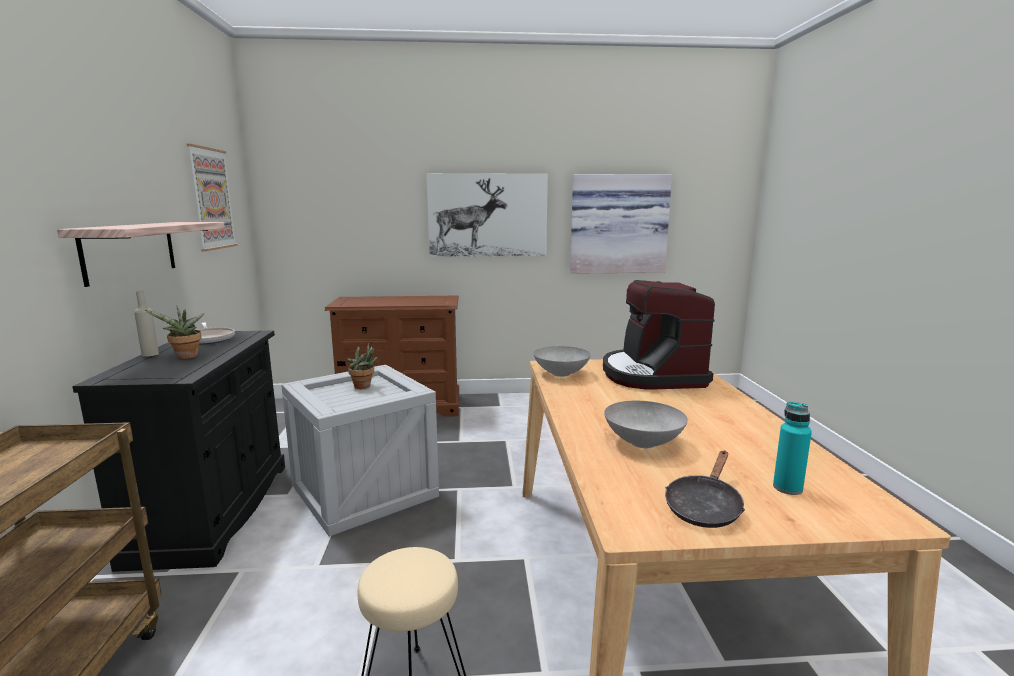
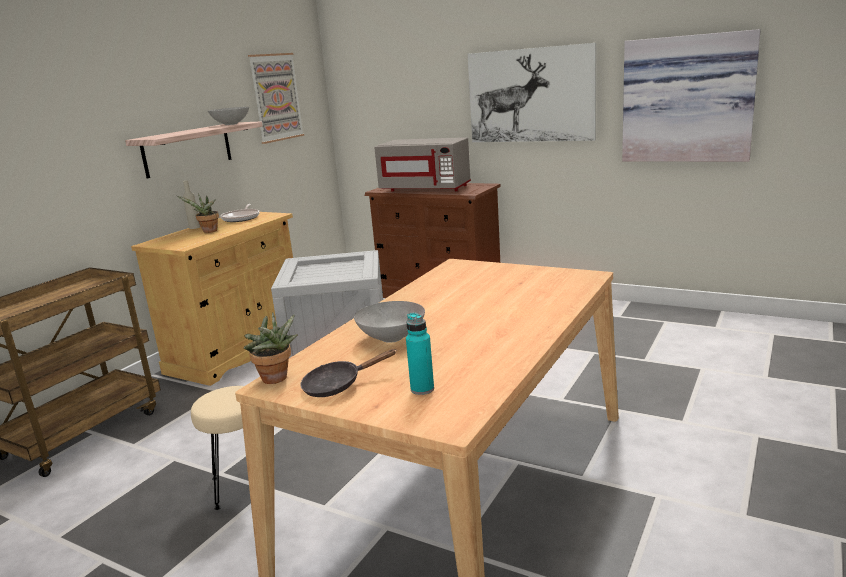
camera: 35 degrees right, 5 degrees up
(213, 510) = (238, 350): black cabinet -> beige cabinet
(364, 387) = (340, 268): potted plant -> potted plant (276, 380)
(391, 302) = (426, 189): none -> grey microwave
(562, 374) = (450, 274): grey bowl -> grey bowl (231, 124)
(652, 374) = (529, 284): coffee machine -> none

